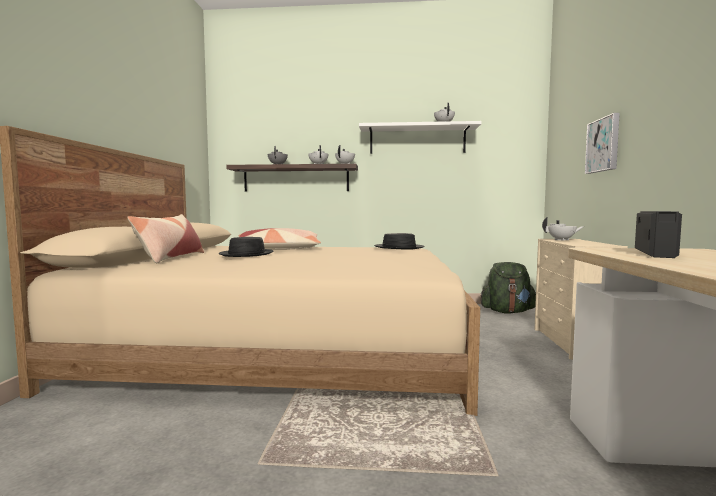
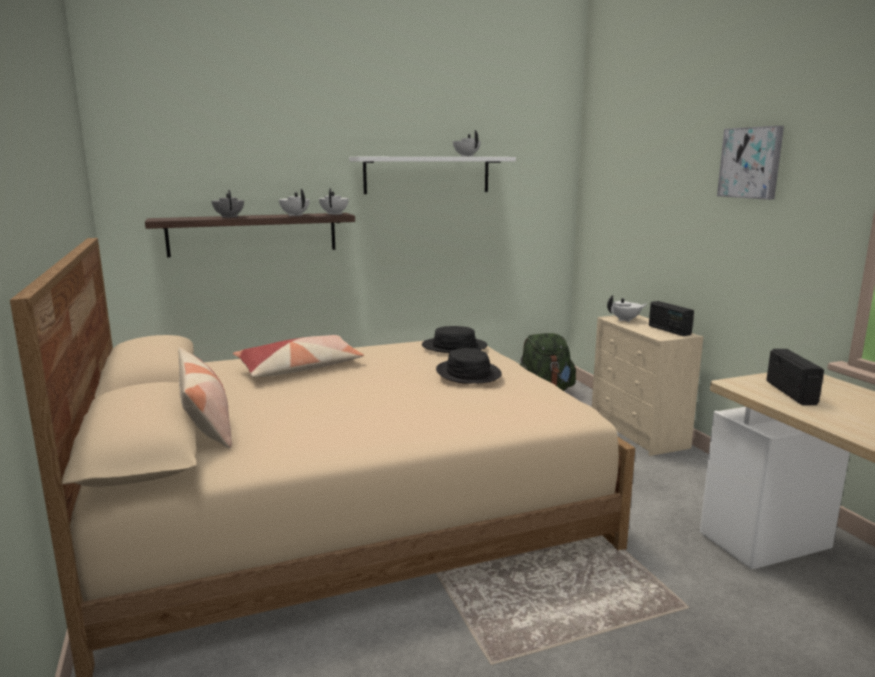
camera: 25 degrees left, 10 degrees up
(246, 254) = (303, 398): black hat -> black hat (468, 373)
(595, 243) = (669, 330): none -> radio
(603, 145) = (670, 215): picture -> picture (751, 163)

